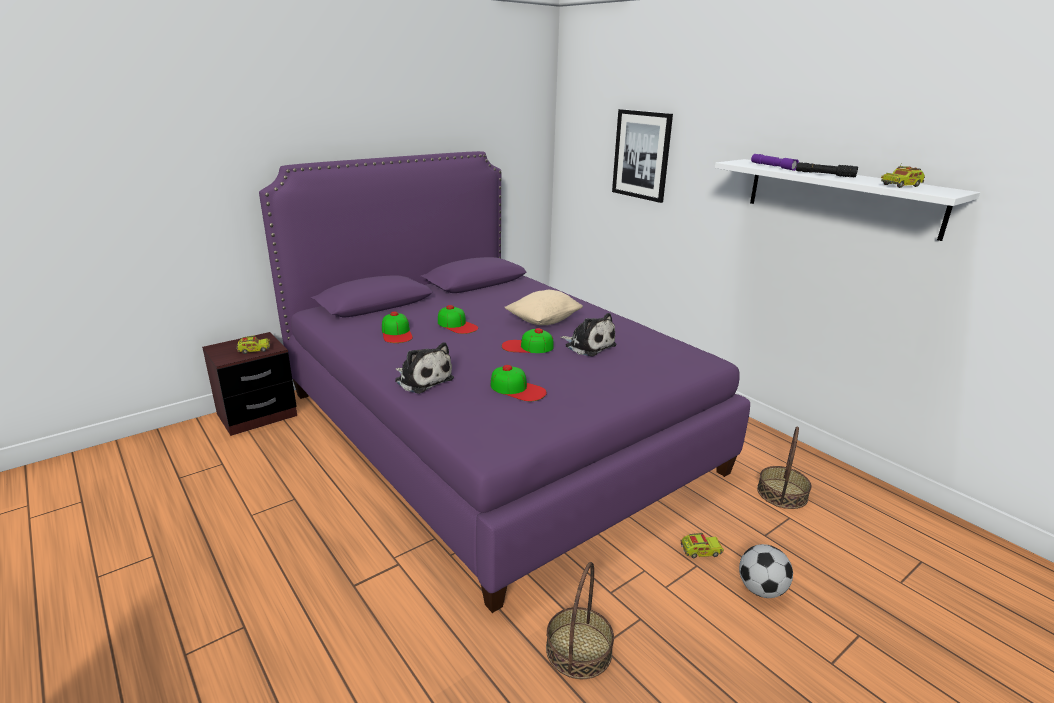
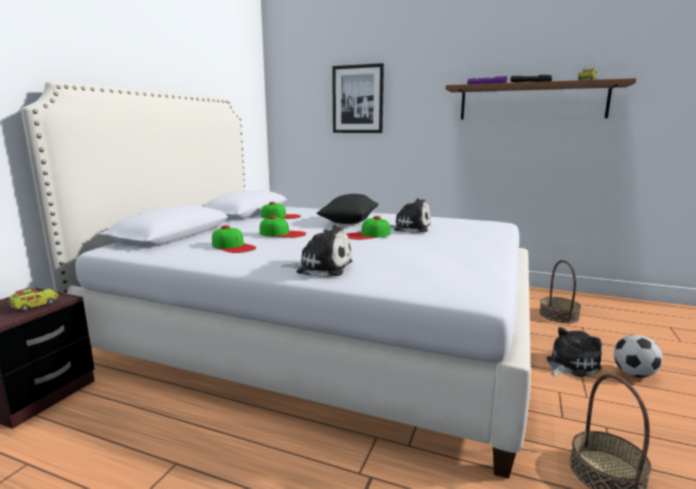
camera: 30 degrees left, 10 degrees down
(492, 430) = (320, 335): purple bed -> white bed
(518, 389) = (418, 255): cap -> cap (281, 216)
(544, 321) = (348, 222): beige pillow -> black pillow
(700, 551) = (570, 365): toy truck -> plush toy
(841, 196) = (531, 102): white shelf -> brown shelf

